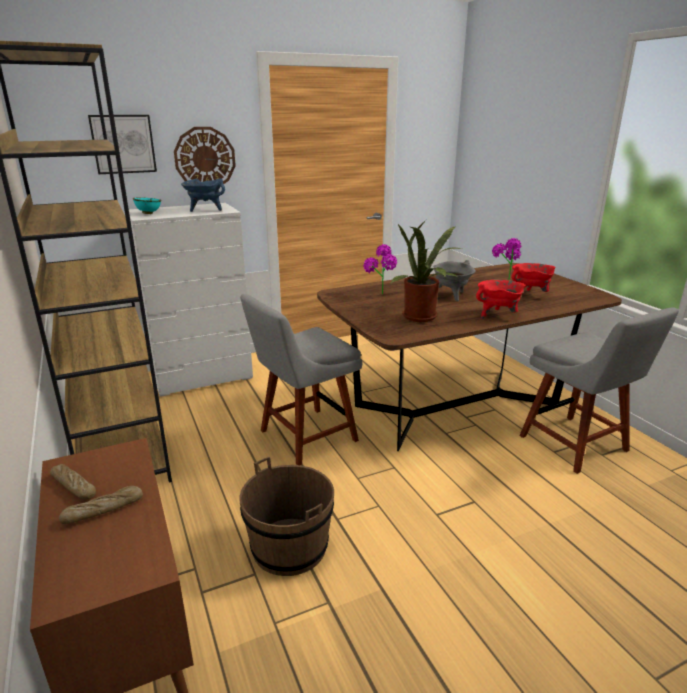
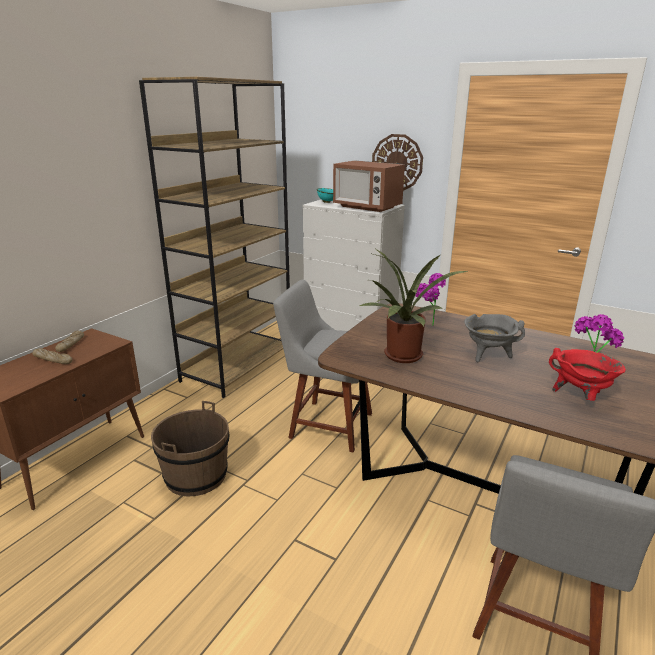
camera: 55 degrees right, 0 degrees up
(123, 144) = (338, 145): picture -> none
(205, 210) = (367, 207): blue cooking pot -> microwave
(497, 316) = (473, 392): red cooking pot -> none

